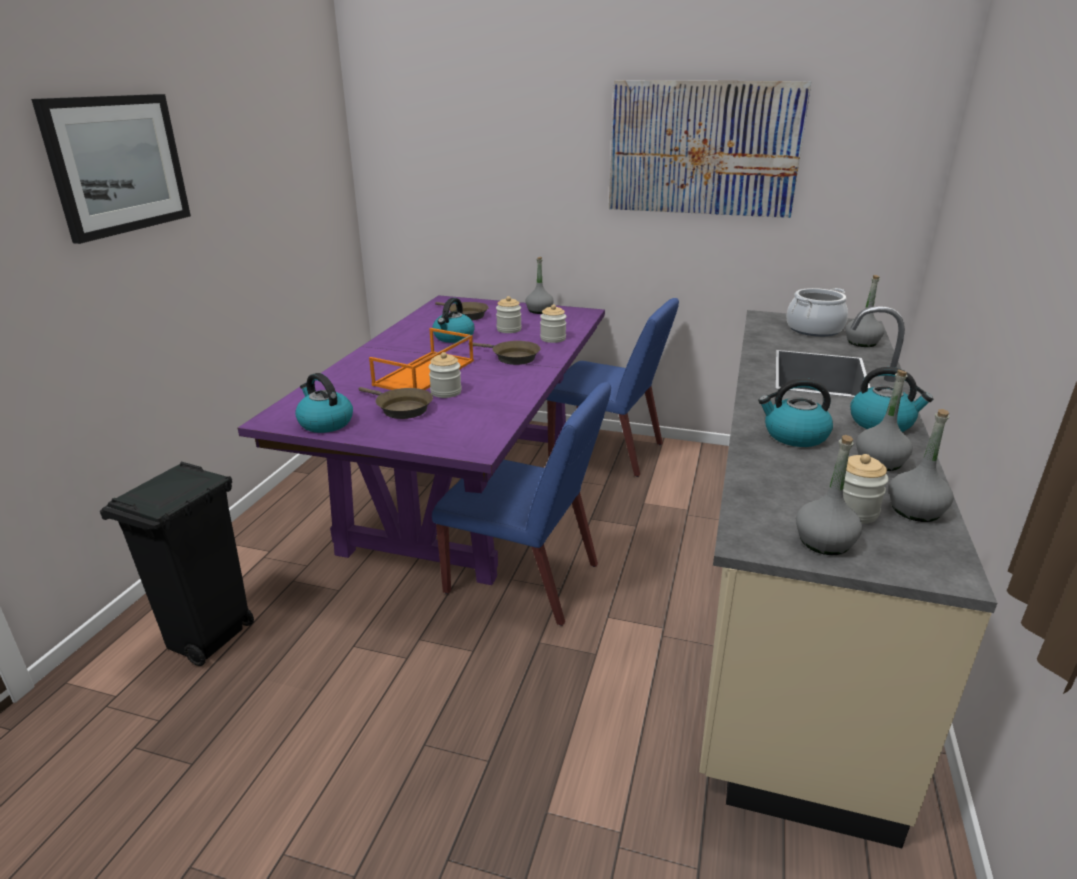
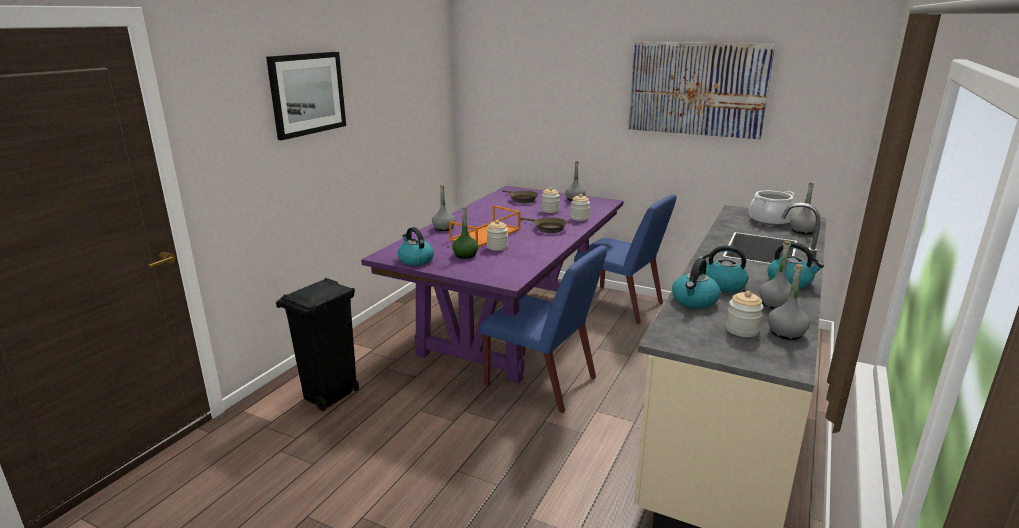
camera: 10 degrees right, 5 degrees down
(401, 408) = (465, 255): brown frying pan -> green bottle
(453, 337) = (510, 213): kettle -> kettle (694, 301)
(824, 542) = (714, 344): grey bottle -> grey bottle (444, 228)

